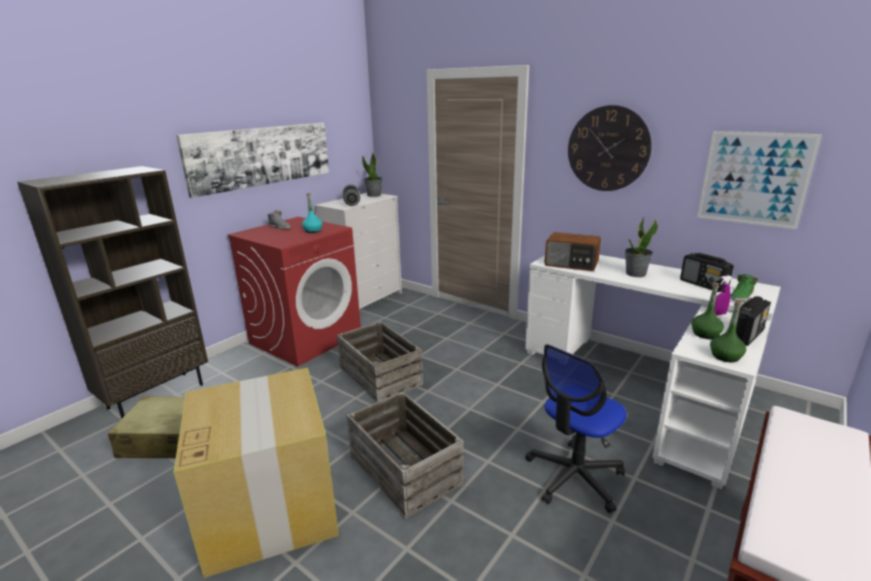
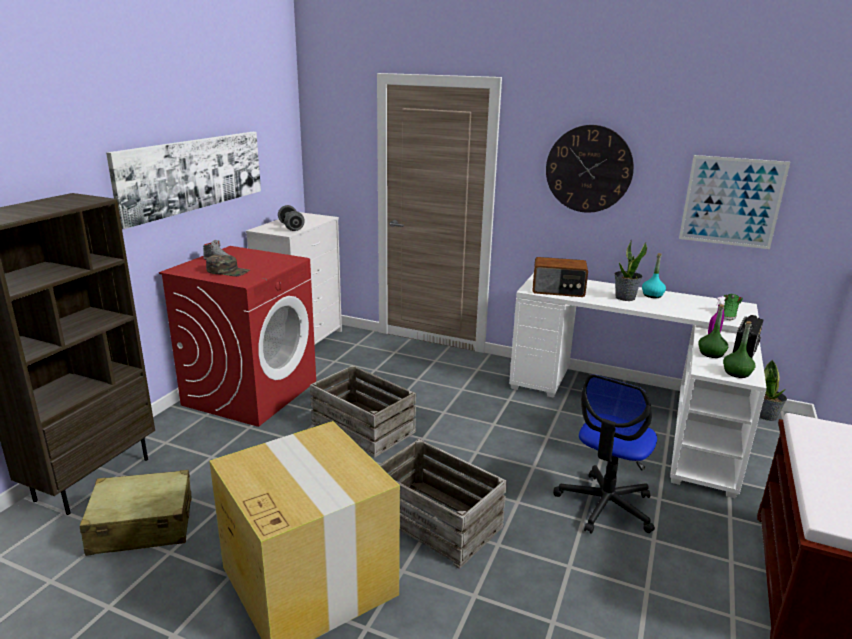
camera: 15 degrees left, 0 degrees up
(279, 235) = (228, 271): none -> green cap
(312, 231) = (266, 264): turquoise bottle -> turquoise bottle (652, 295)
(374, 195) = (310, 216): potted plant -> potted plant (766, 416)
(703, 285) = (691, 306): radio -> none

